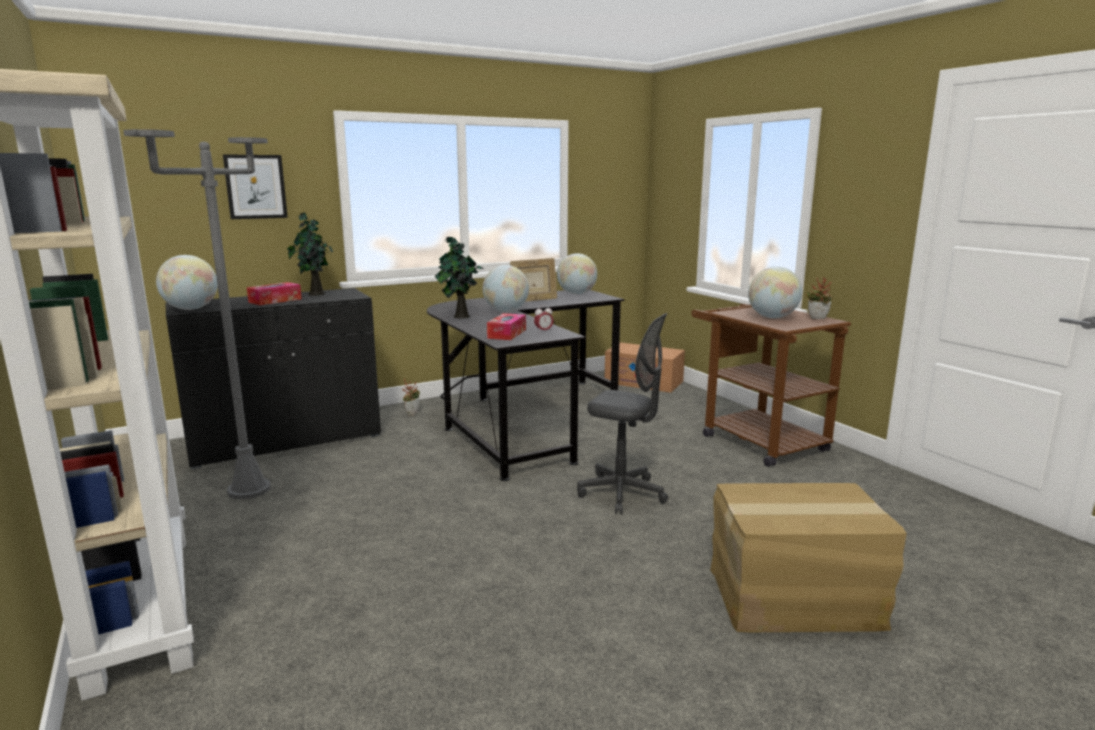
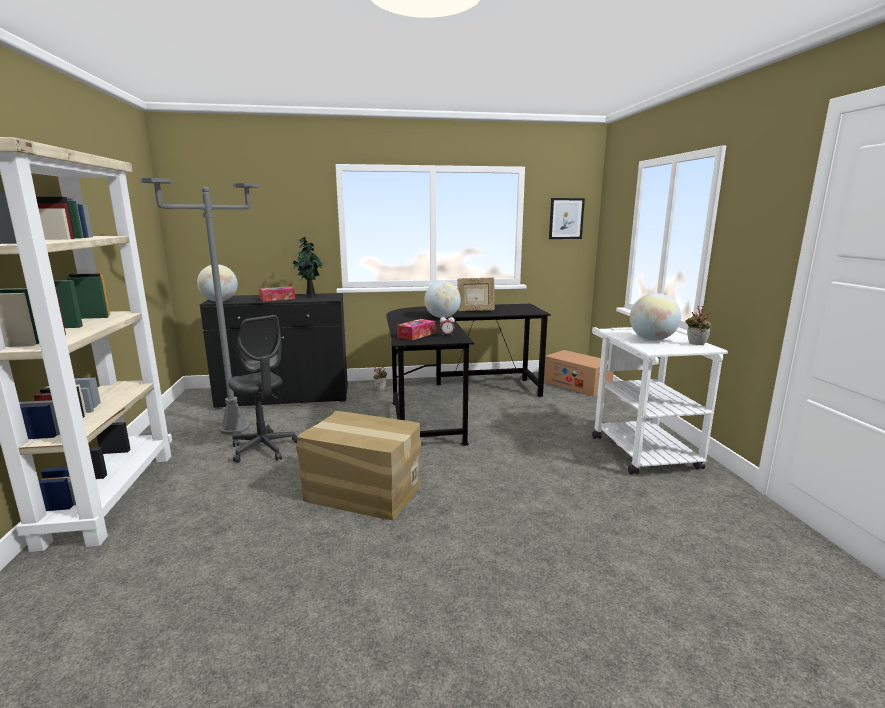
camera: 20 degrees right, 0 degrees up
(255, 187) = (280, 219): picture -> picture (566, 218)
(460, 316) = (403, 319): potted plant -> none
(576, 294) = (517, 307): globe -> none
(622, 493) = (482, 476): grey office chair -> grey office chair (264, 448)
(756, 439) = (638, 448): brown cart -> white cart
(794, 599) = (558, 605): cardboard box -> cardboard box (362, 492)

